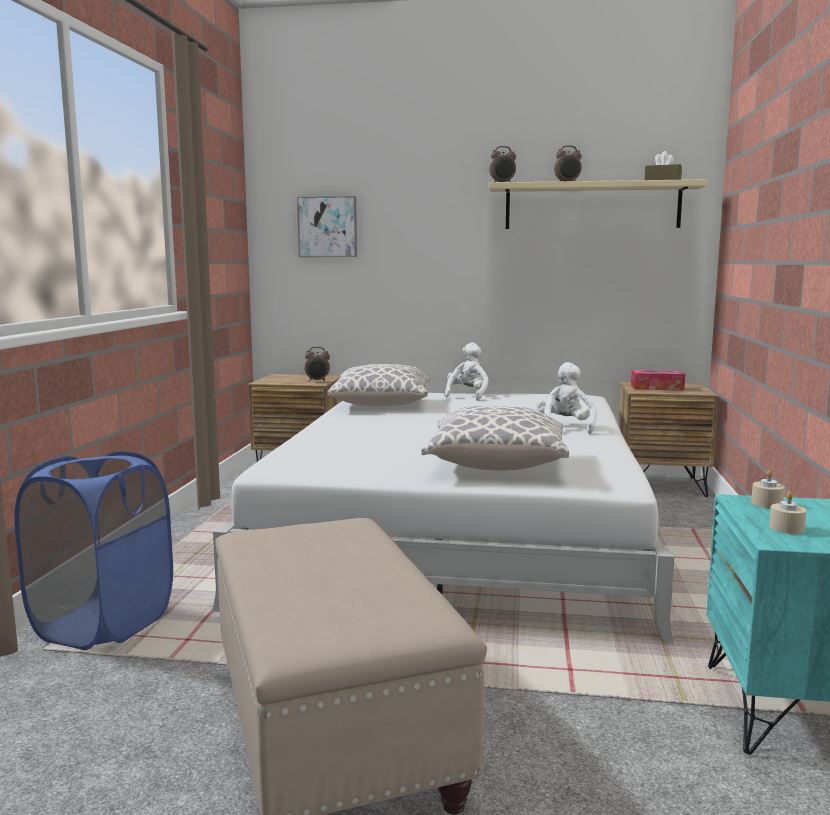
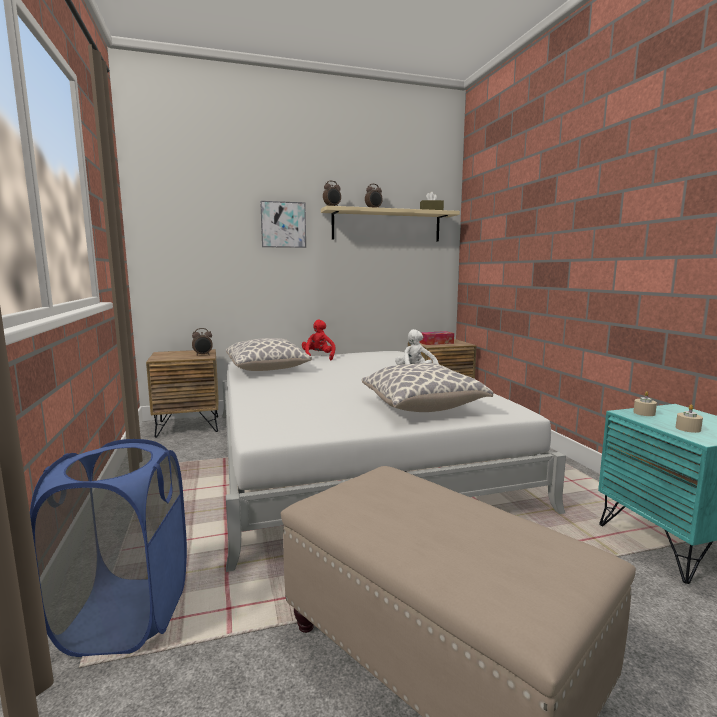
camera: 25 degrees left, 0 degrees up
(327, 227) = (197, 234): picture -> picture (283, 225)
(467, 396) = (318, 357): white plush toy -> red plush toy

